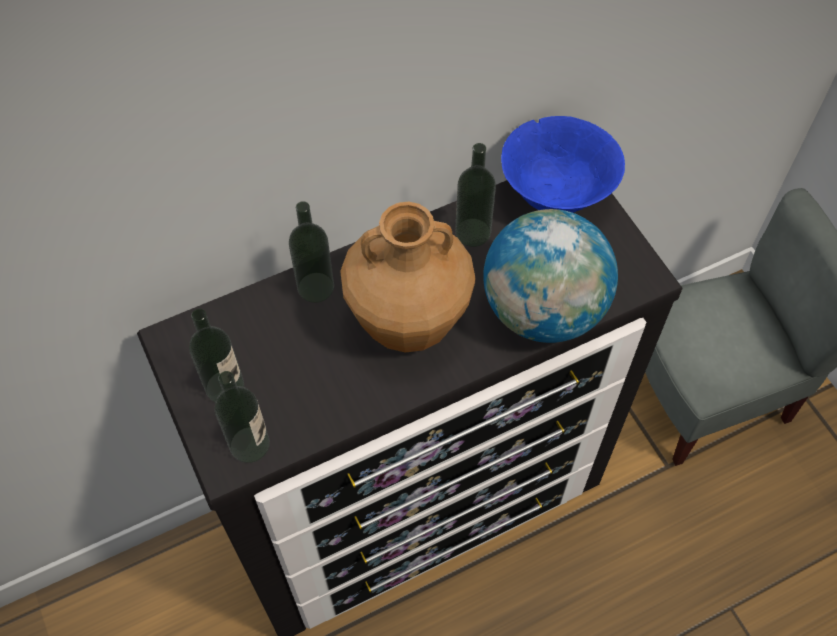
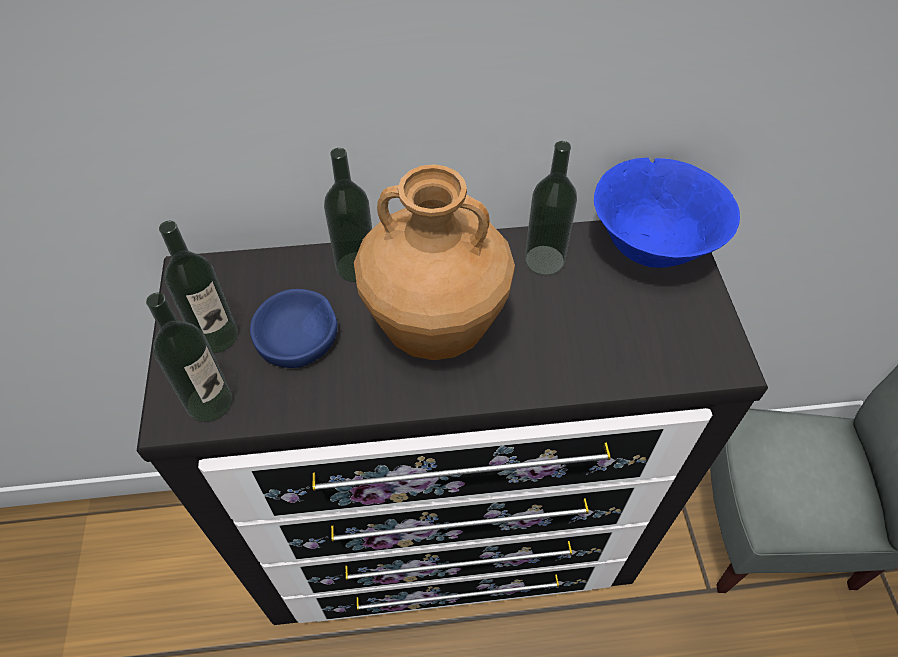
camera: 20 degrees right, 5 degrees down
(294, 365) = (297, 336): none -> blue bowl
(543, 310) = (590, 362): globe -> none

